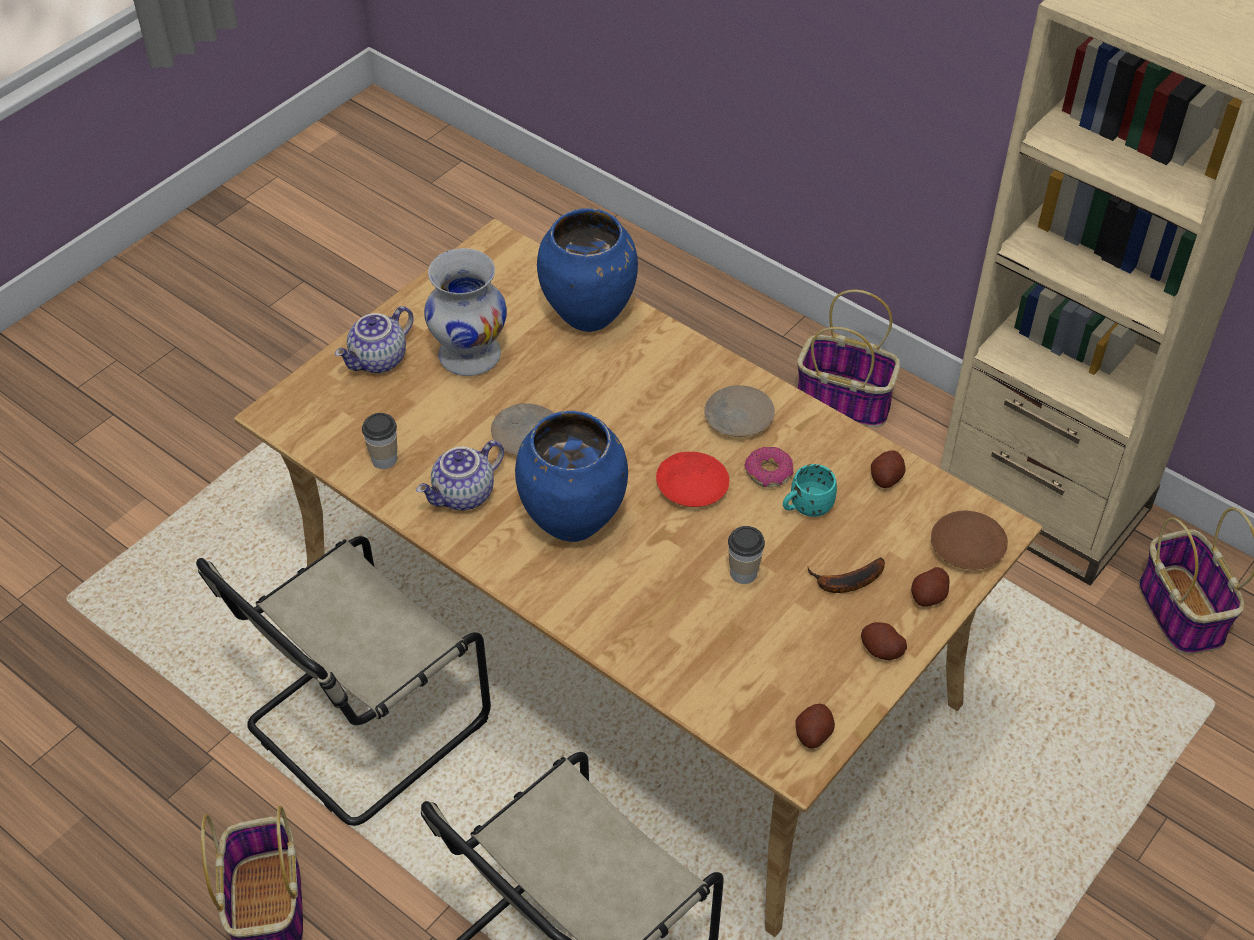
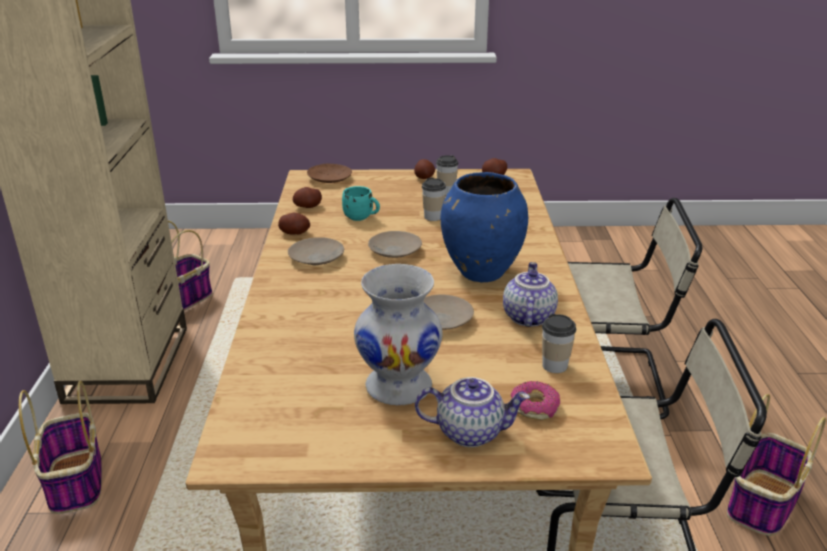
camera: 130 degrees left, 20 degrees down
(464, 496) = (527, 317): teapot -> teapot turned 90 degrees counterclockwise
(590, 315) = (279, 353): blue vase -> none
(691, 485) = (394, 251): red plate -> beige plate
(768, 473) = (350, 234): donut -> donut (535, 407)
(808, 639) = (446, 192): none -> cup
(846, 582) = (397, 194): banana -> none
(928, 596) = (375, 177): potato -> potato (295, 233)

